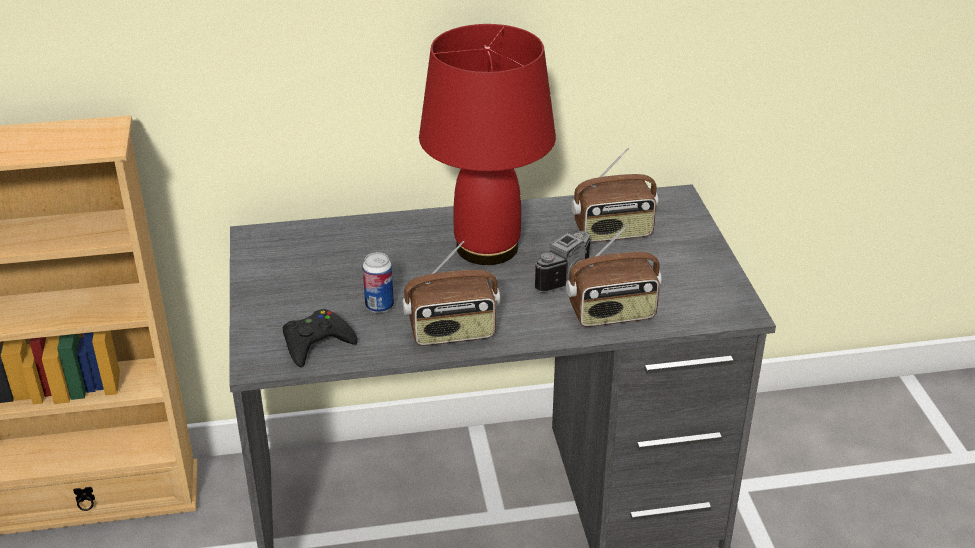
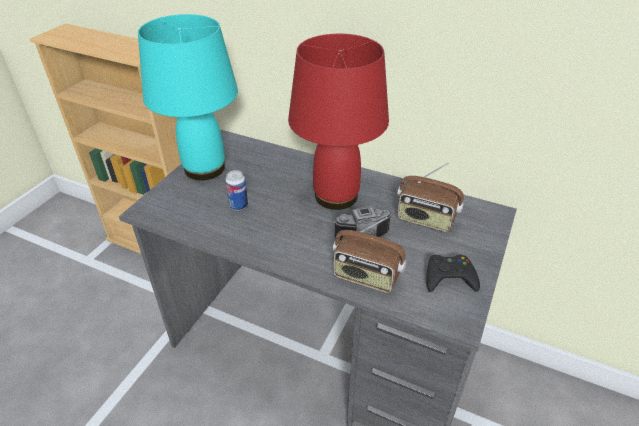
camera: 35 degrees right, 5 degrees up
(275, 283) = (204, 169): none -> turquoise table lamp
(316, 343) = (183, 212): black game controller -> black game controller (449, 277)
(452, 332) = (257, 241): radio -> none

